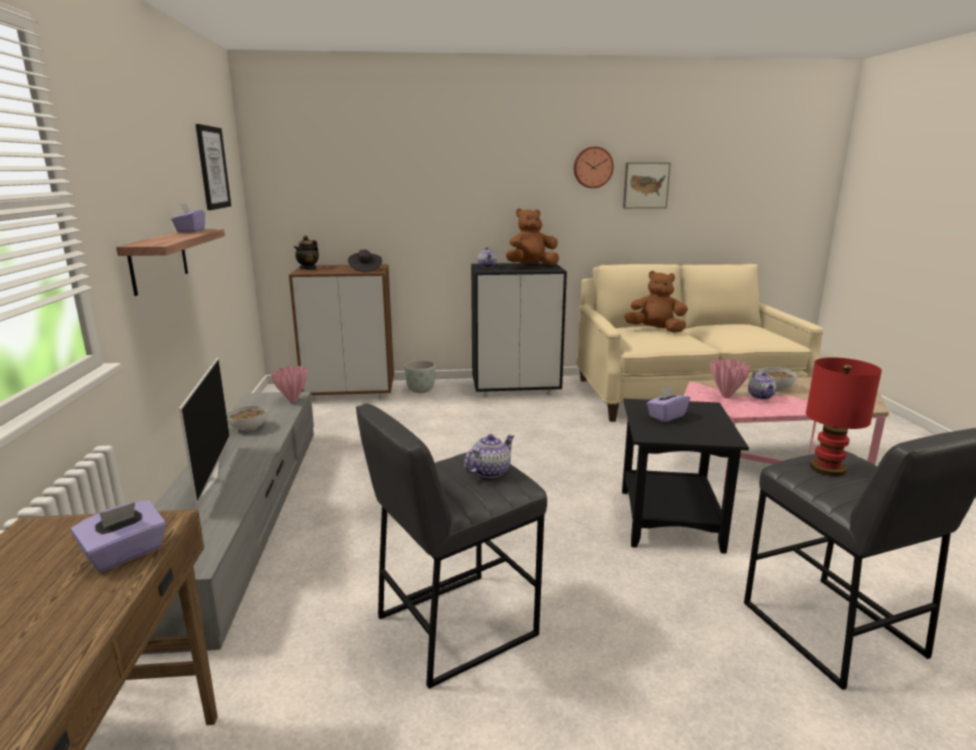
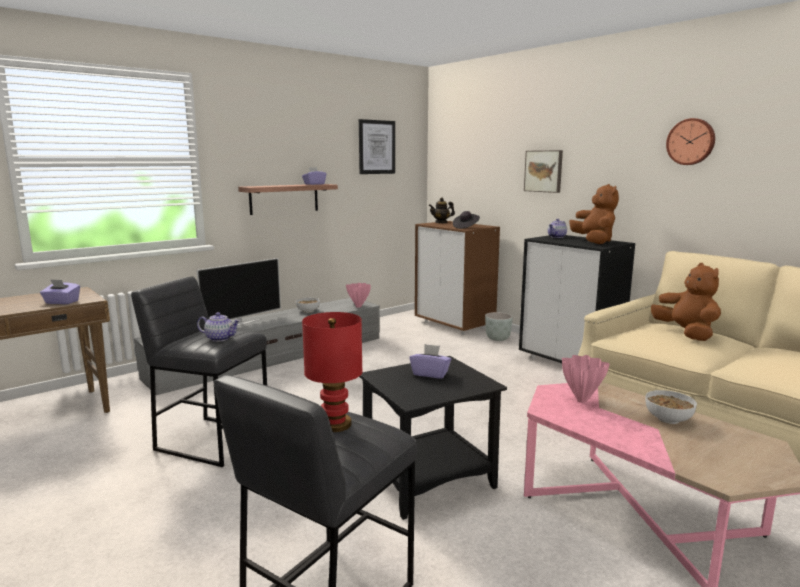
camera: 55 degrees right, 5 degrees down
(531, 266) = (594, 242): brown plush toy -> brown plush toy turned 45 degrees clockwise
(645, 185) = (758, 162): picture -> picture (544, 171)
(761, 396) = (619, 416): teapot -> none

